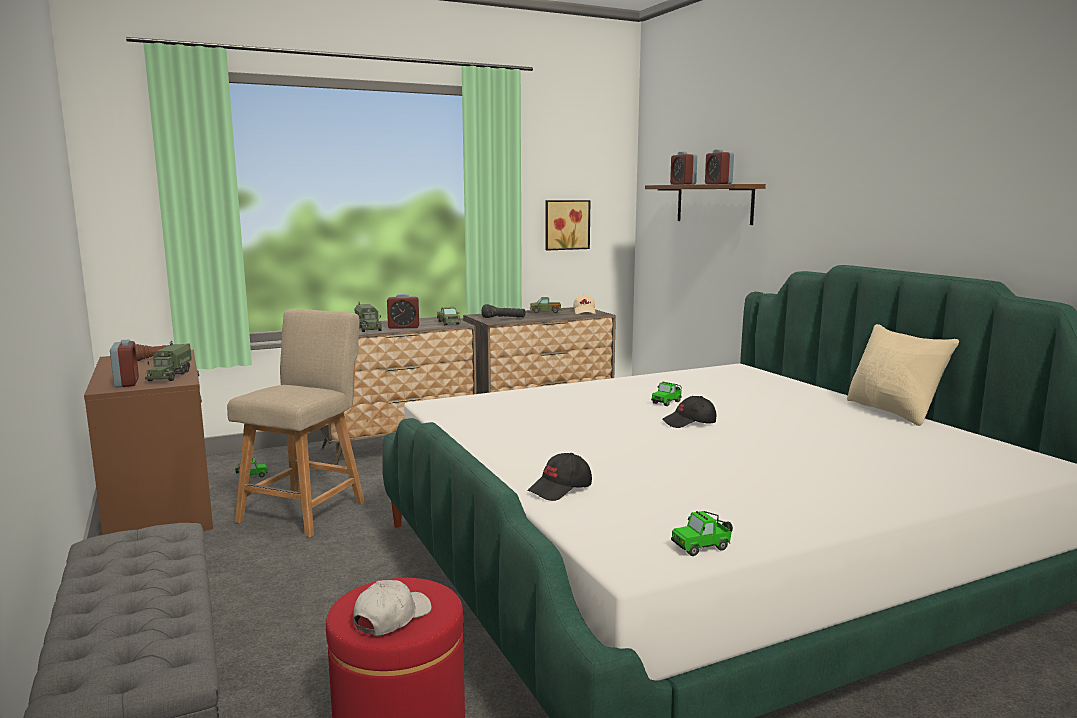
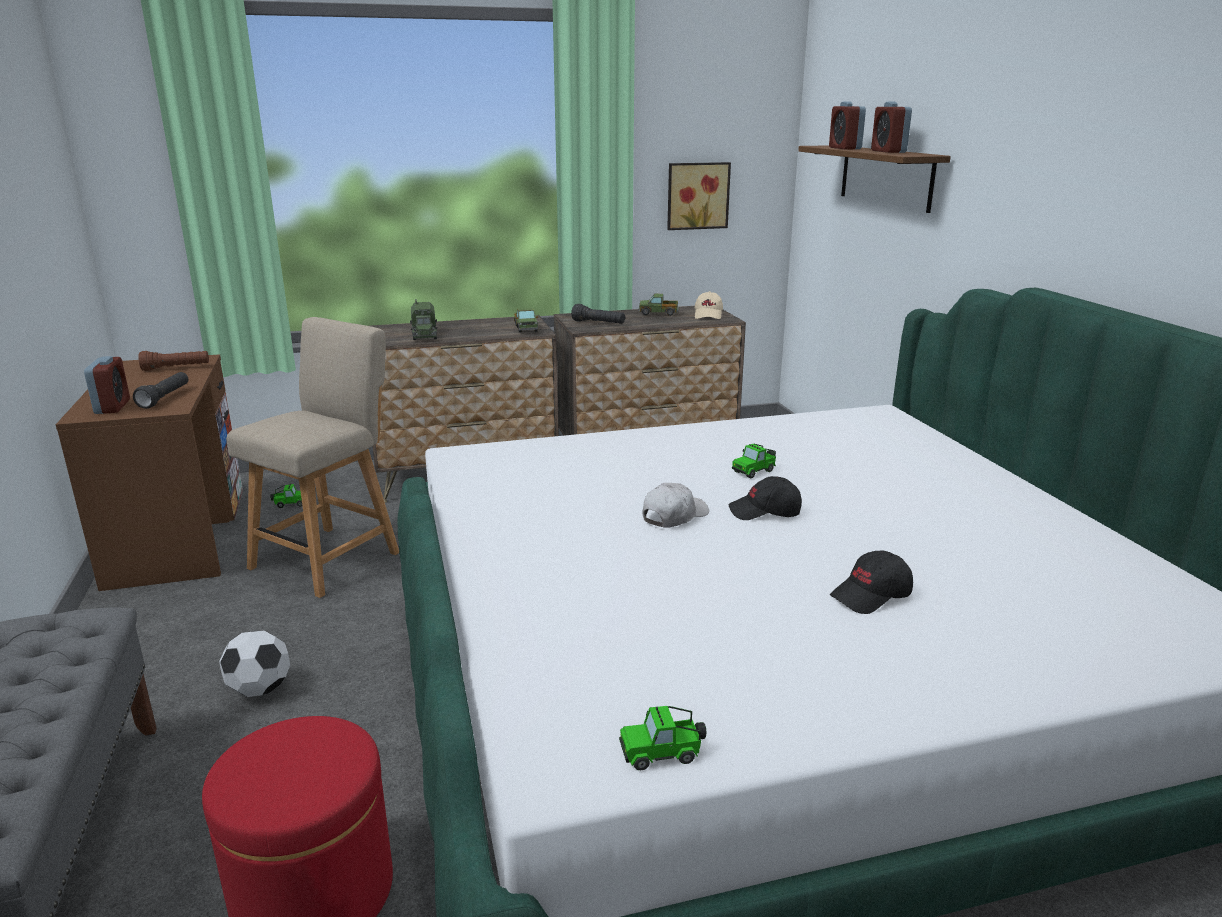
camera: 10 degrees right, 10 degrees up
(169, 376) = (165, 398): toy truck -> black flashlight
(287, 602) = (259, 690): none -> football
(391, 618) = (279, 783): white cap -> white cap (674, 516)
(403, 327) = (467, 333): alarm clock -> none
(560, 489) = (532, 622): black cap -> black cap (871, 596)
(893, 412) = (1065, 511): beige pillow -> none

